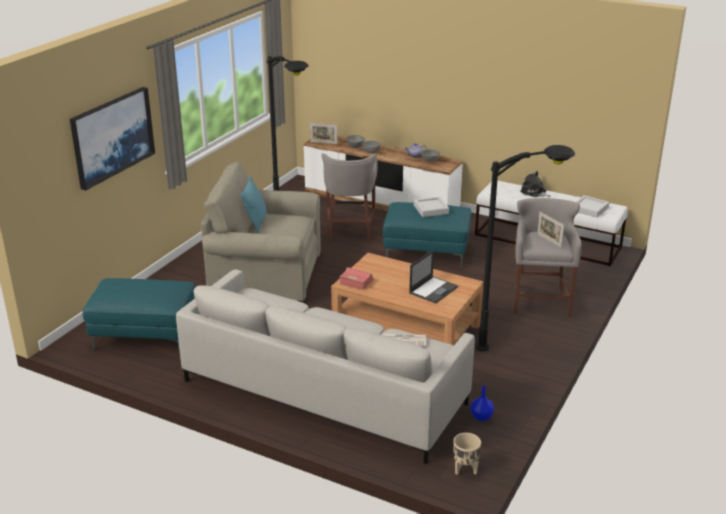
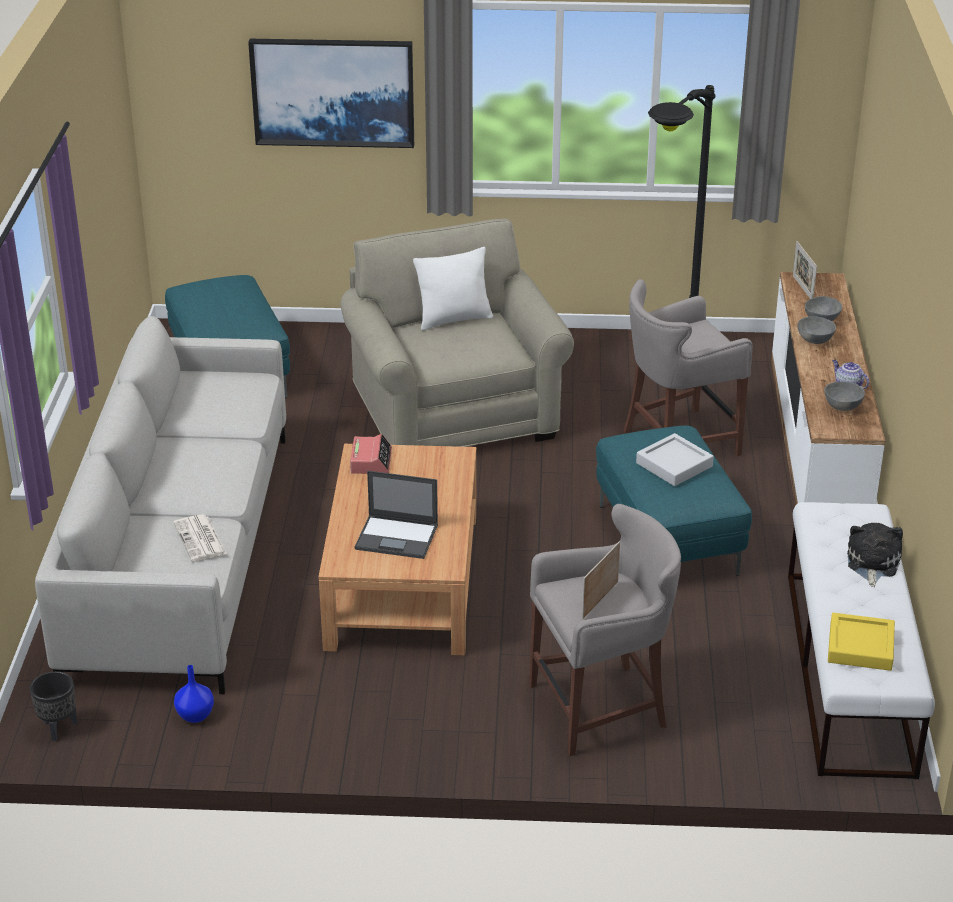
camera: 65 degrees right, 5 degrees up
(256, 222) = (454, 319): turquoise pillow -> white pillow
(465, 470) = (58, 728): beige planter -> black planter
(522, 342) = (441, 714): black floor lamp -> none
(589, 209) = (860, 647): grey tray -> yellow tray

